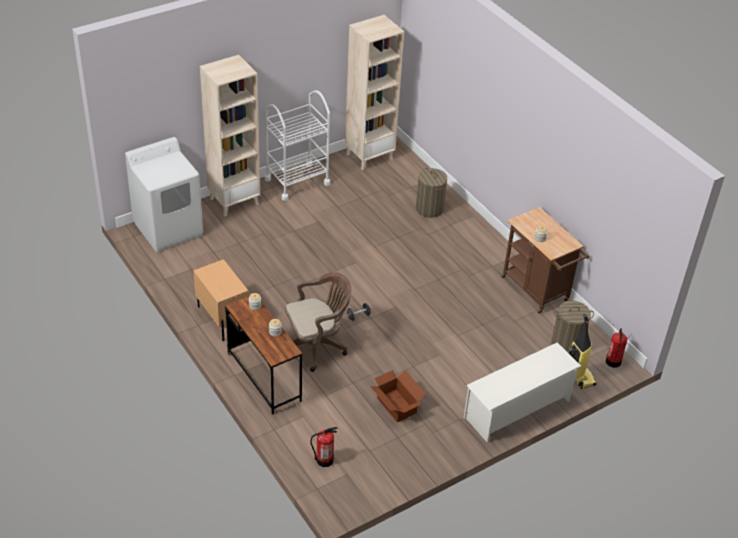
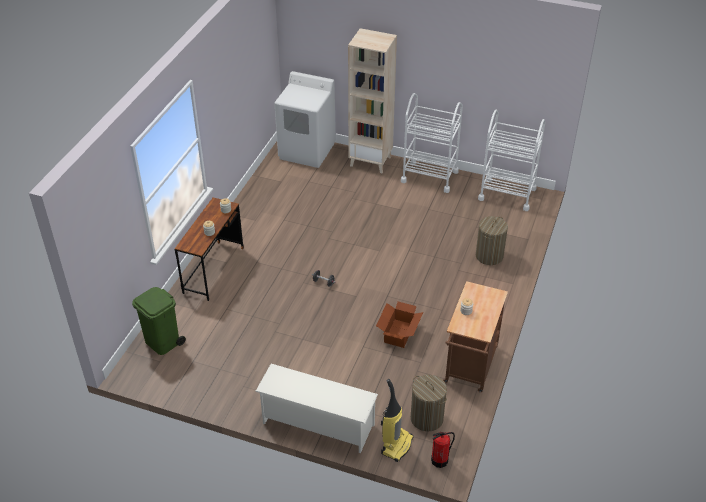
camera: 55 degrees right, 0 degrees up
(223, 318) = (249, 221): beige nightstand -> none
(317, 345) = (271, 278): brown office chair -> none
(324, 460) = (163, 342): fire extinguisher -> green trash can
(369, 156) = (507, 194): beige bookcase -> white cart
(396, 406) = (251, 351): cardboard box -> cardboard box (398, 333)

